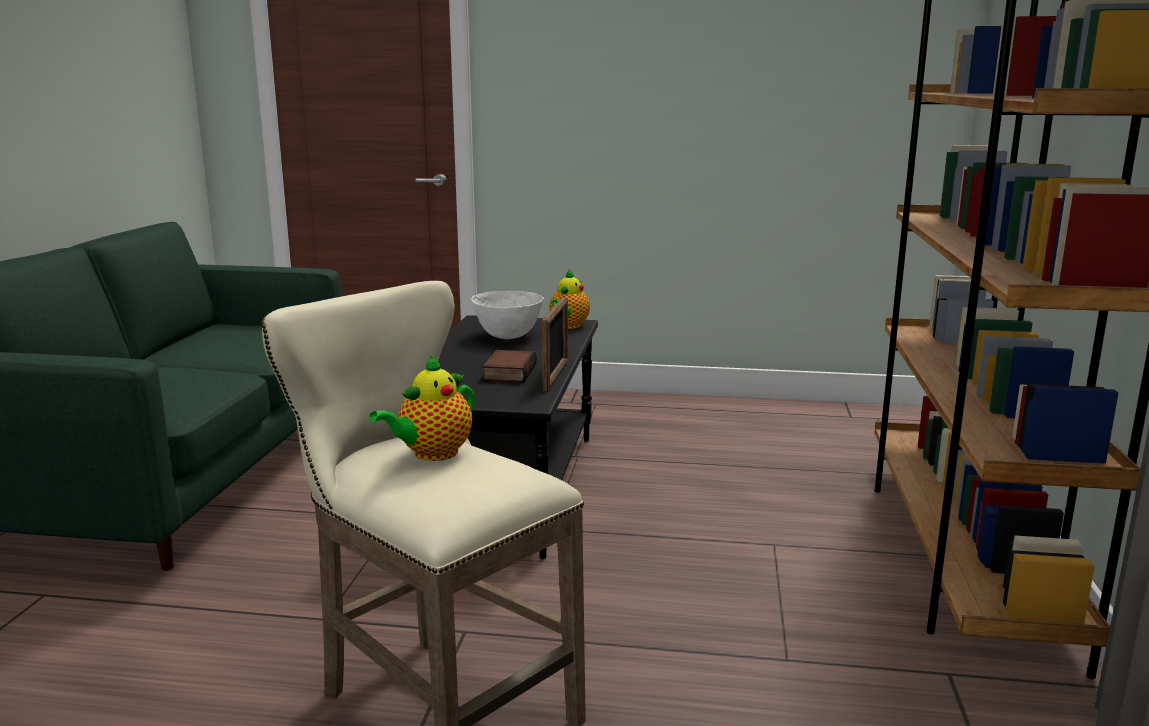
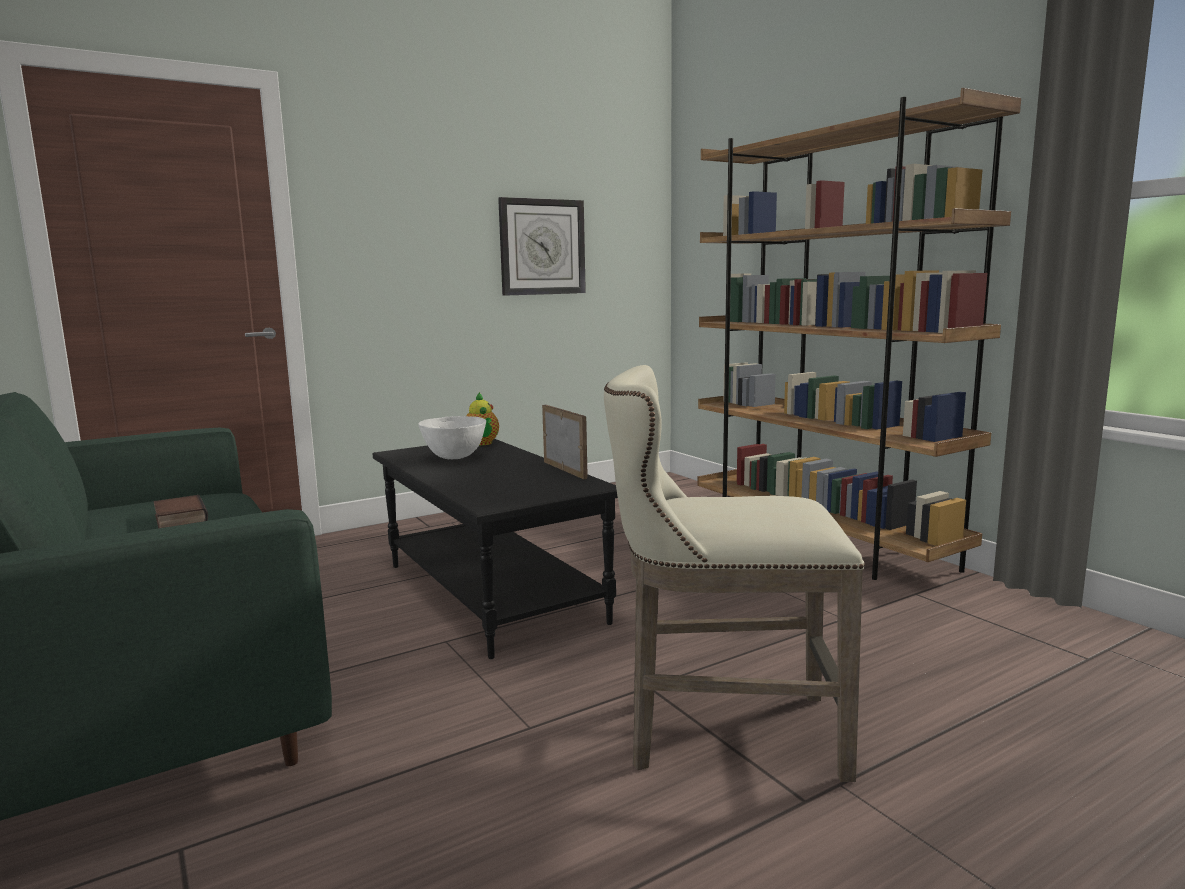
camera: 40 degrees left, 5 degrees down
(431, 454) = (726, 502): teapot -> none
(508, 372) = (524, 475): book -> book (178, 519)
(761, 93) = (542, 247): none -> wall clock

